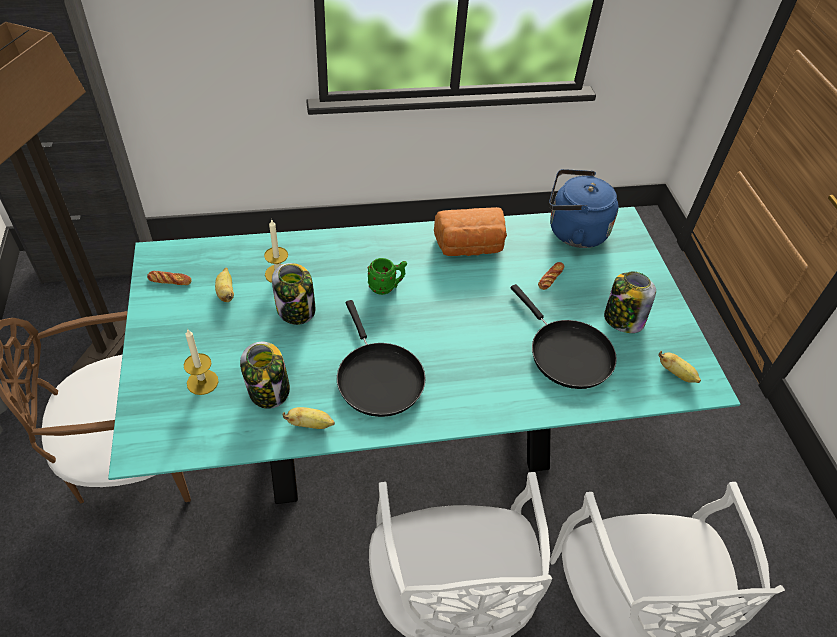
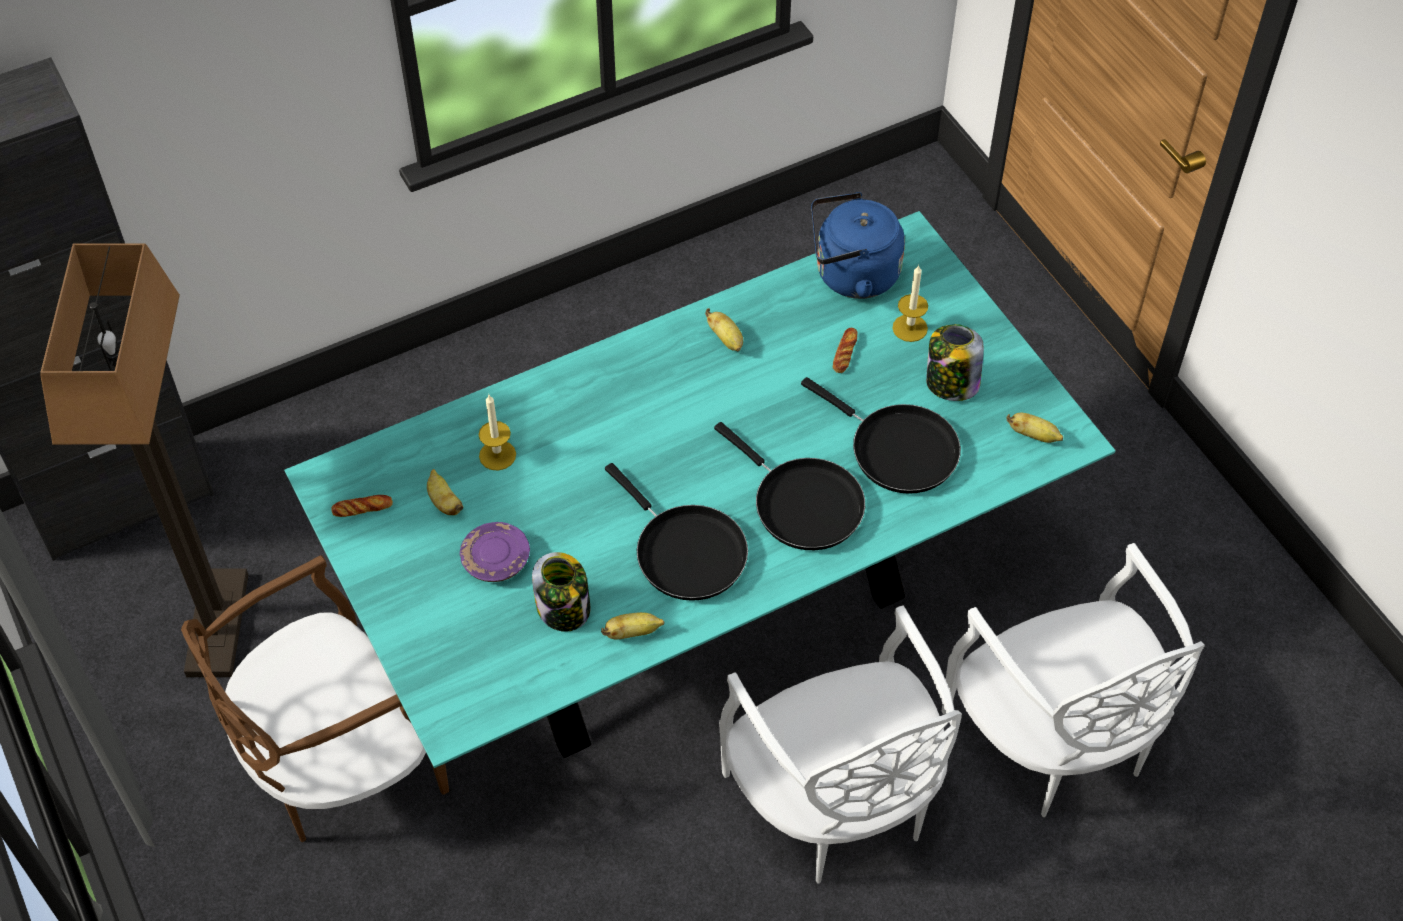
camera: 15 degrees left, 5 degrees up
(202, 382) = (479, 624): candle -> candle (910, 328)
(239, 341) = (496, 560): none -> purple plate
(296, 310) = (545, 497): jar -> none
(386, 287) = (644, 430): green mug -> none
(469, 247) = (726, 339): bread -> banana
(480, 370) = (802, 503): none -> black frying pan

